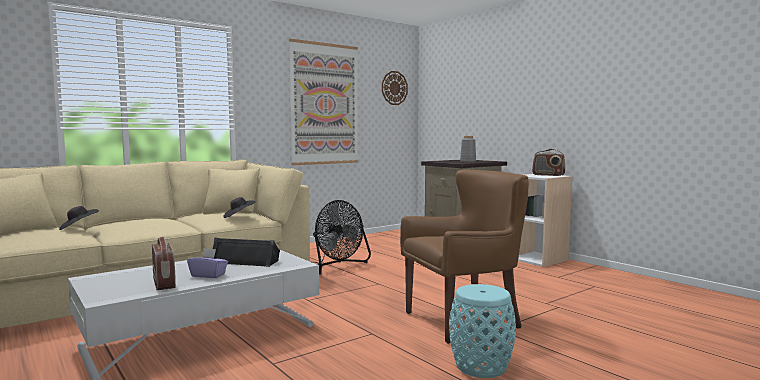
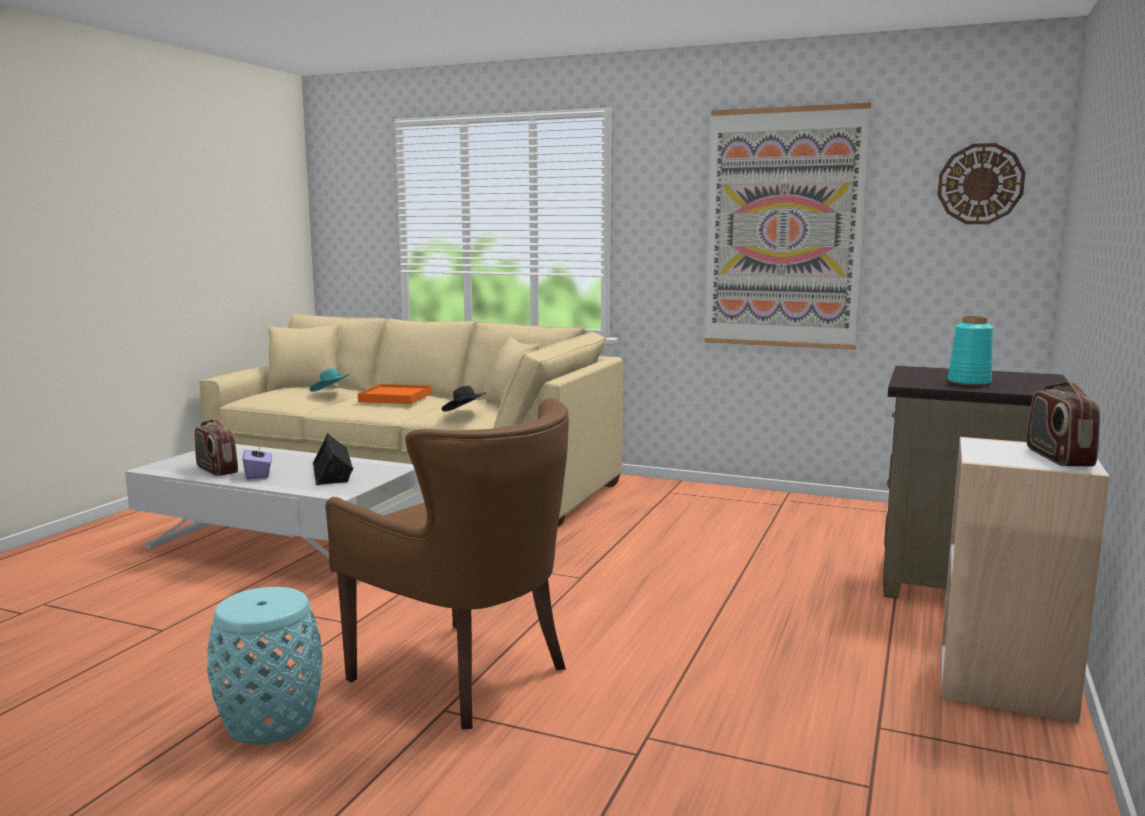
camera: 60 degrees right, 5 degrees up
(78, 228) = (330, 392): black hat -> turquoise hat
(150, 220) = (395, 398): none -> orange tray
(164, 283) = (216, 470): radio -> radio turned 105 degrees clockwise
(334, 266) = (629, 531): black fan -> none
(467, 161) = (969, 382): grey vase -> turquoise vase

